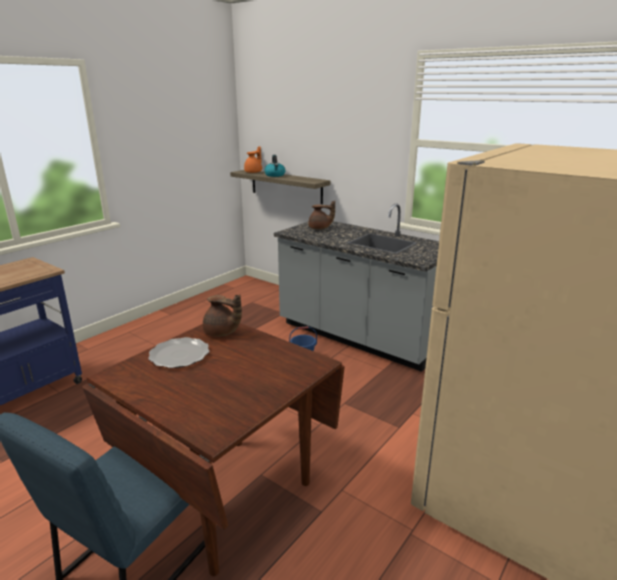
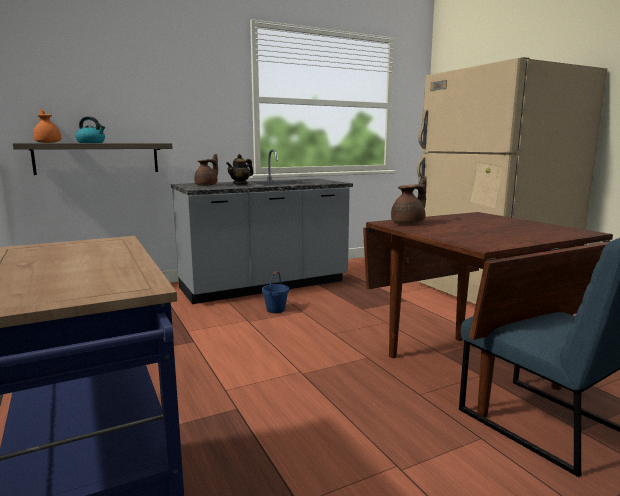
camera: 65 degrees left, 10 degrees down
(180, 355) = (449, 232): plate -> none
(345, 234) = (240, 184): none -> teapot

